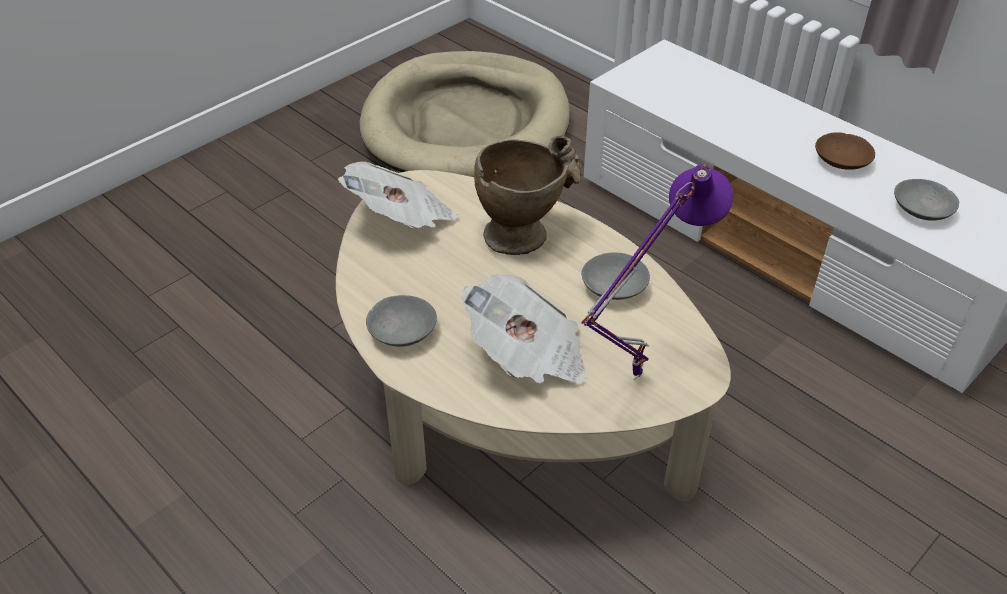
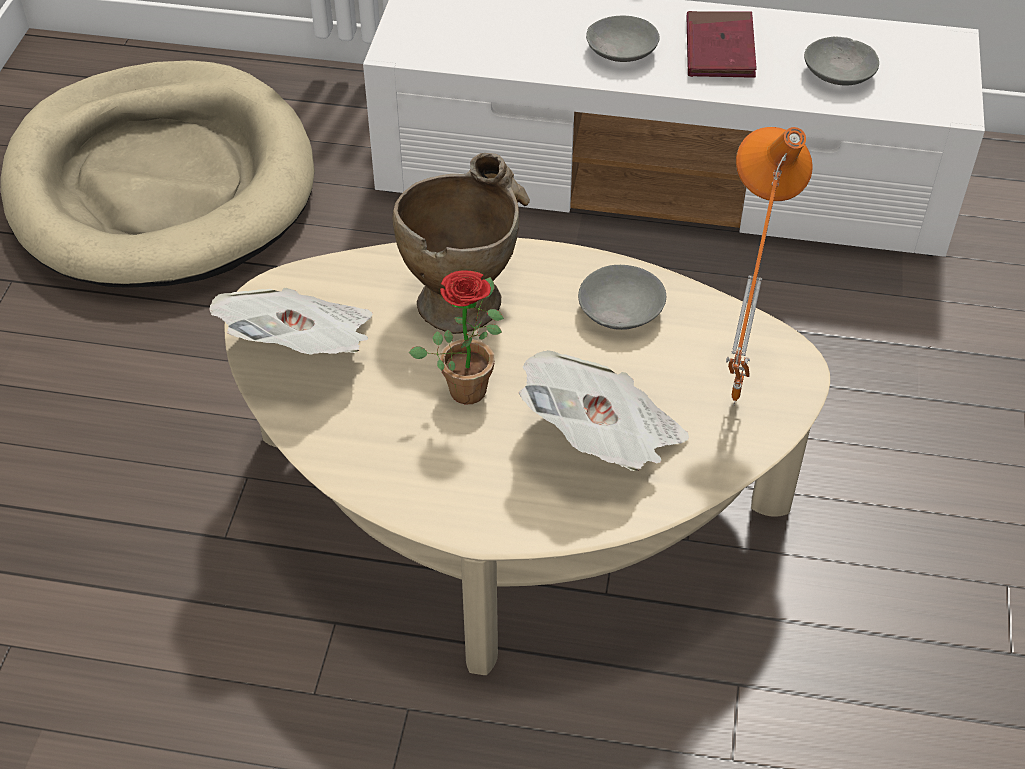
camera: 35 degrees left, 5 degrees up
(402, 330) = (438, 486): grey bowl -> grey bowl (620, 51)
(476, 283) = (468, 384): none -> potted plant
(634, 374) = (728, 400): purple table lamp -> orange table lamp
(842, 160) = (719, 49): brown bowl -> red book

